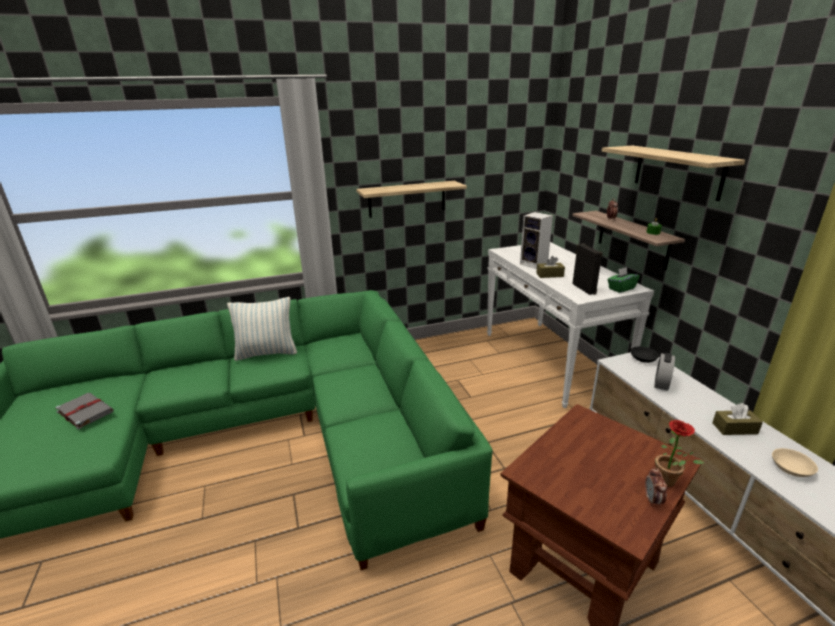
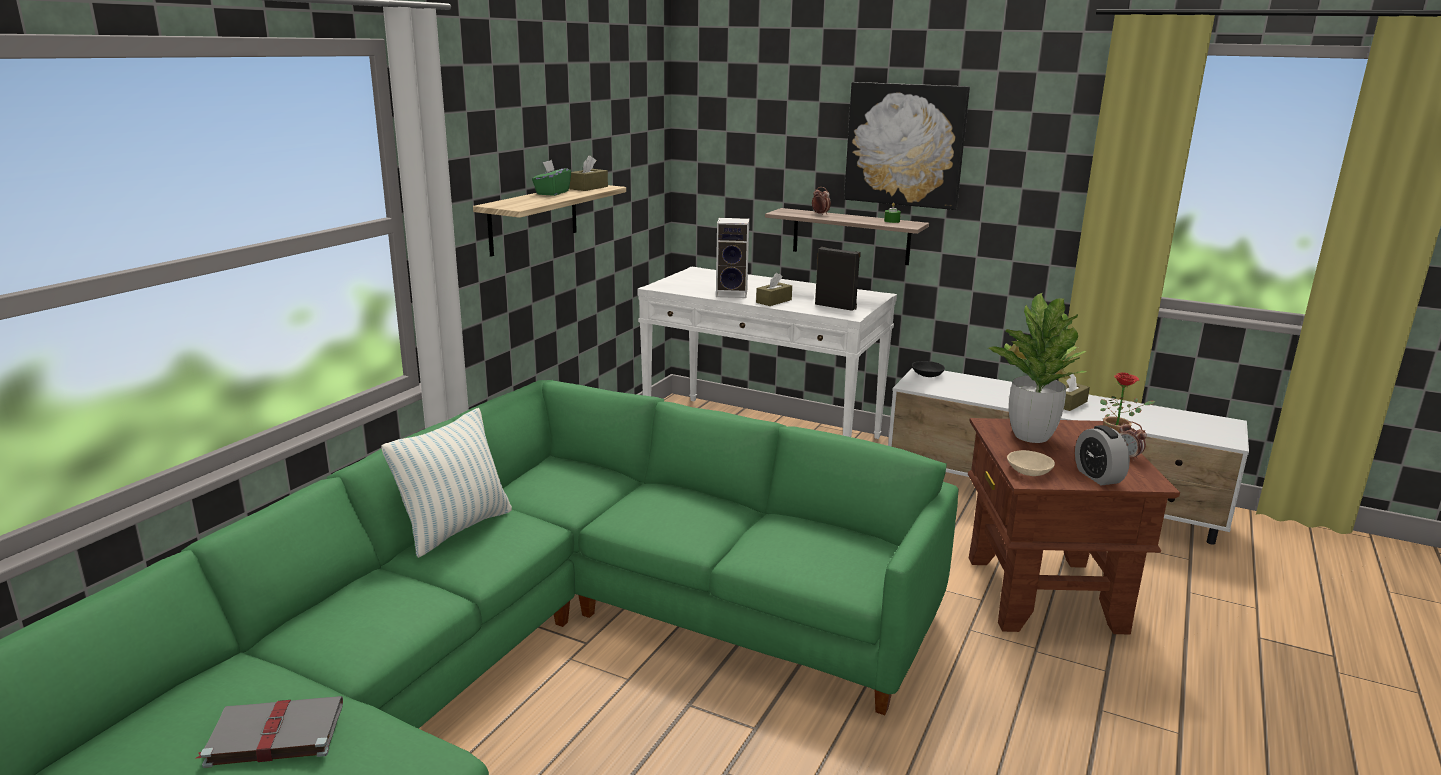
camera: 45 degrees left, 5 degrees down
(443, 184) = (588, 188): none -> brown tissue box
(597, 439) = (1030, 436): none -> potted plant
(621, 288) = (867, 298): green tissue box -> green tissue box (552, 193)
(661, 383) = (973, 389): alarm clock -> alarm clock (1098, 476)
(677, 171) = (905, 145): shelf -> picture
(790, 468) = (1134, 416): beige bowl -> beige bowl (1028, 471)

